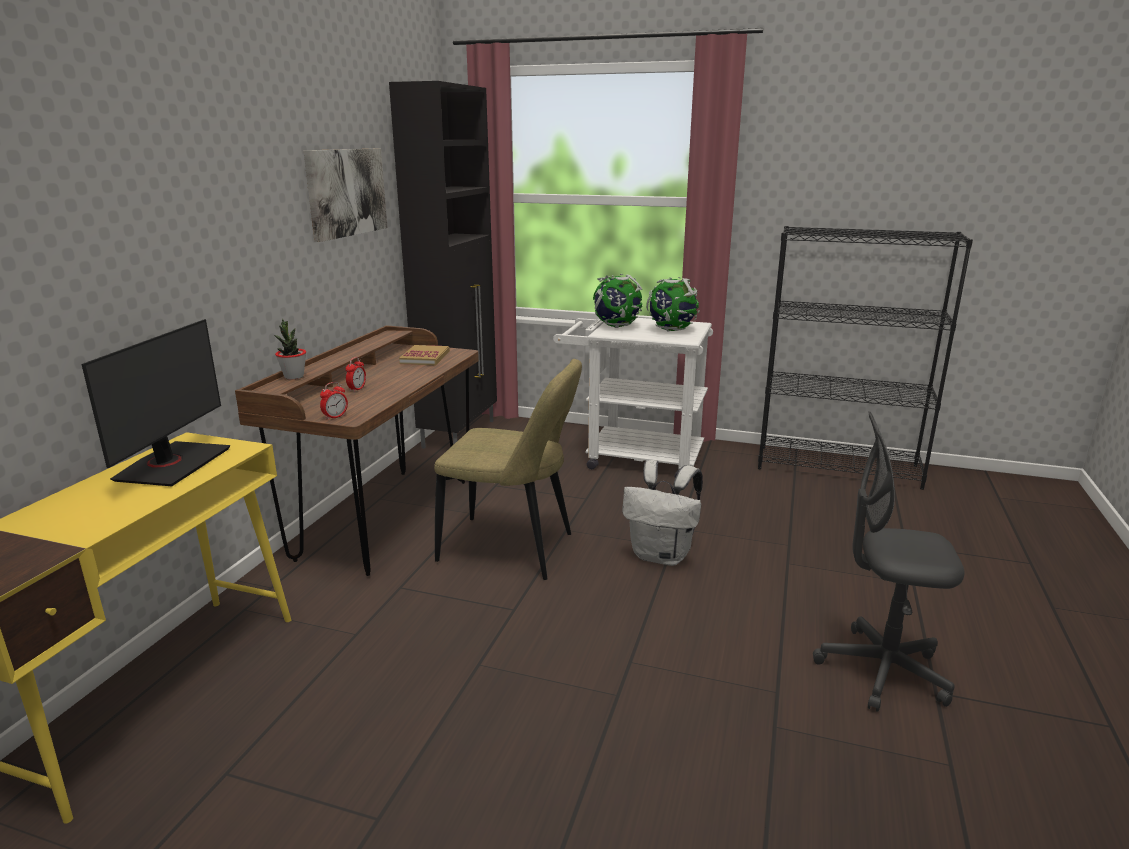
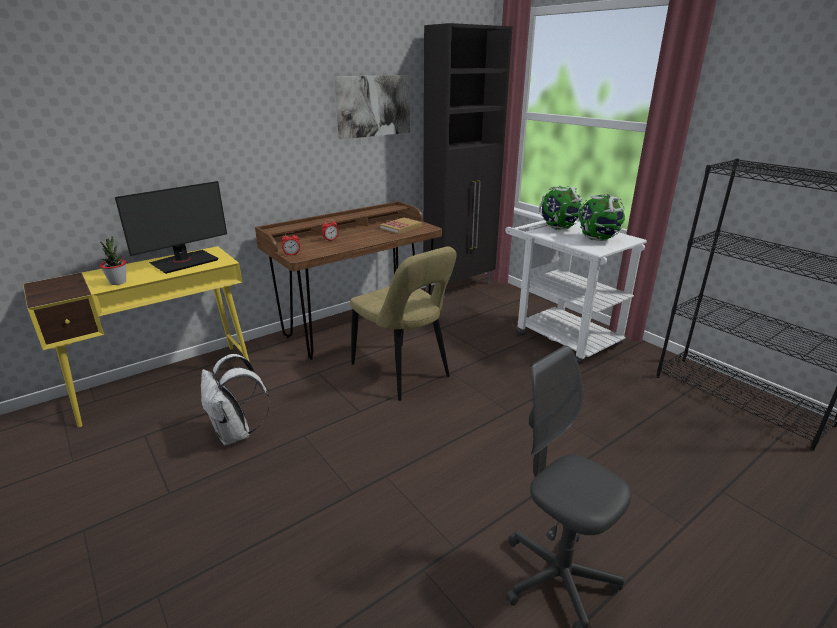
camera: 35 degrees right, 5 degrees up
(294, 376) = (296, 225): potted plant -> potted plant (118, 282)
(662, 555) = (493, 415): white backpack -> white backpack (236, 434)

